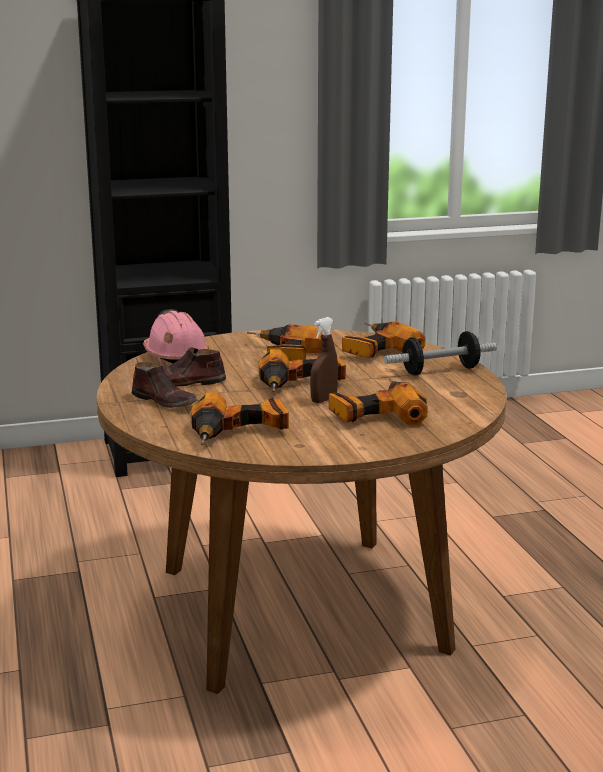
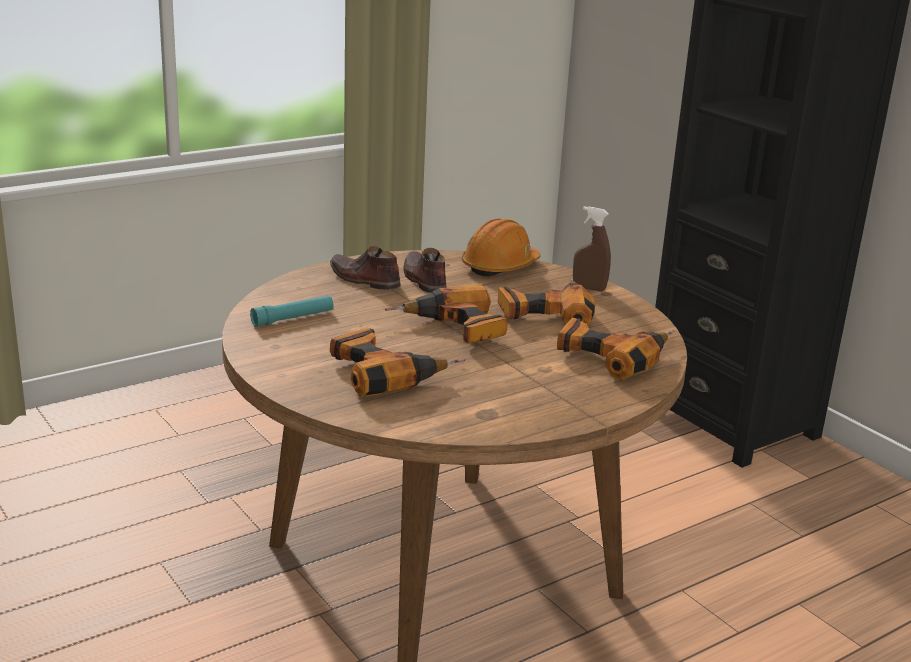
camera: 70 degrees right, 5 degrees up
(165, 401) = (363, 280): brown shoe -> brown shoe turned 105 degrees clockwise
(175, 356) = (500, 266): pink hard hat -> orange hard hat
(239, 434) = (293, 318): power drill -> turquoise flashlight
(324, 400) = (414, 344): brown spray bottle -> brown spray bottle (589, 288)
(440, 371) = (566, 398): dumbbell -> none

